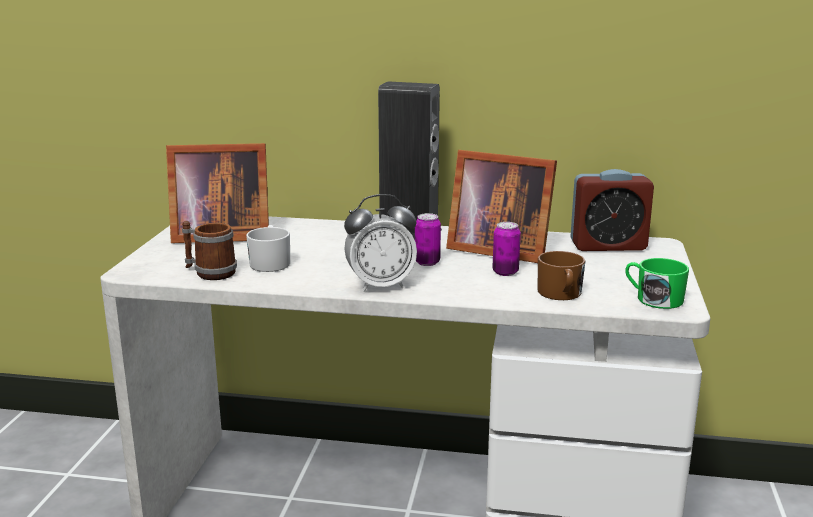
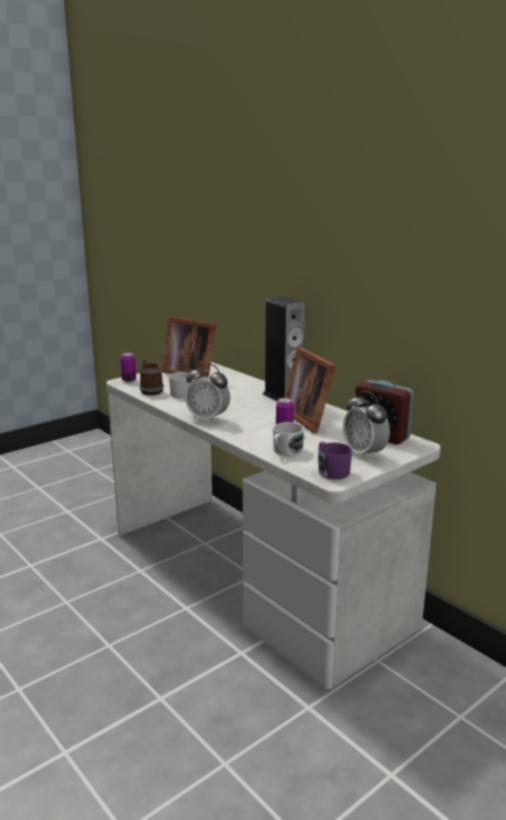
camera: 40 degrees right, 0 degrees up
(427, 262) = (256, 414): can -> can (129, 380)
(560, 294) = (285, 451): brown mug -> white mug
(638, 270) = (364, 454): none -> alarm clock
(653, 299) = (331, 470): green mug -> purple mug

